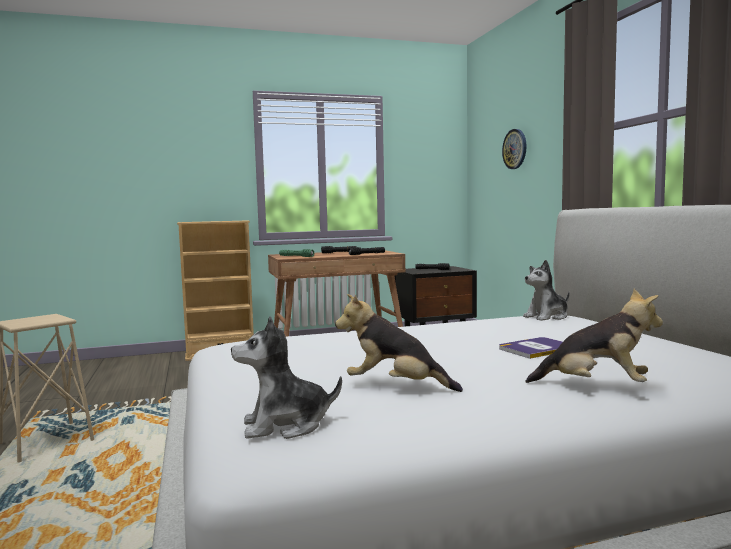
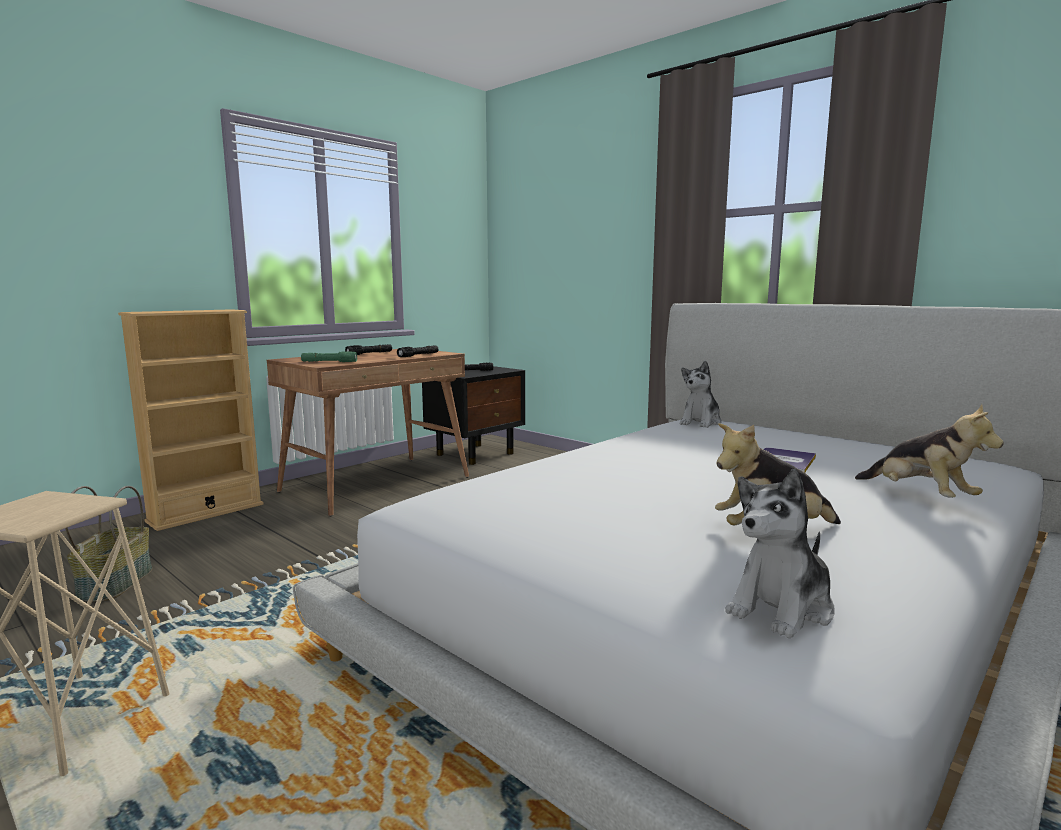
camera: 30 degrees left, 5 degrees up
(136, 384) = (115, 583): none -> basket
(515, 149) = (570, 228): wall clock -> none
(596, 386) = (919, 496): plush toy -> plush toy turned 75 degrees clockwise

